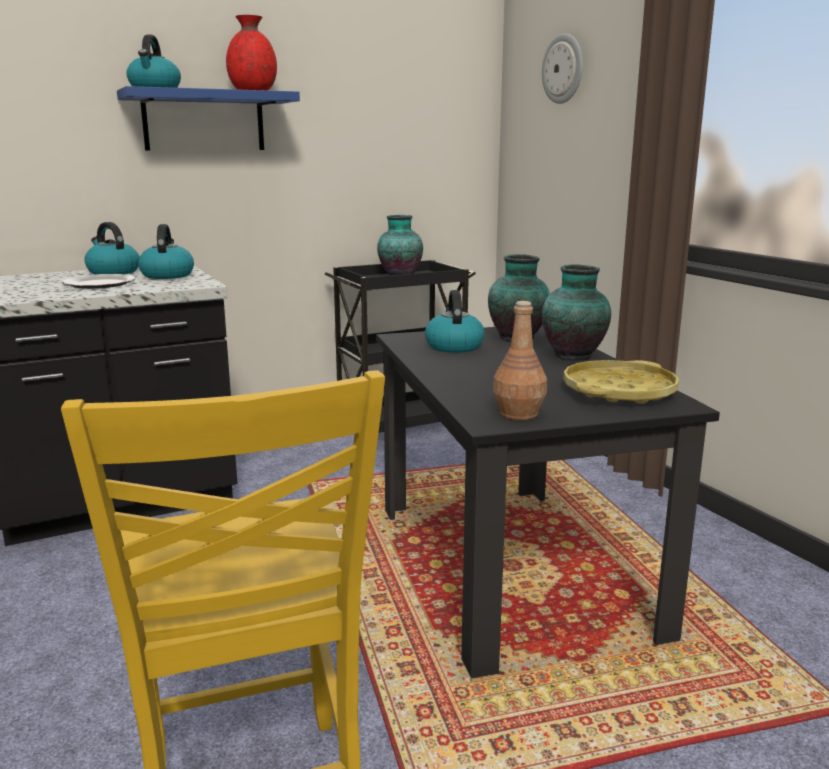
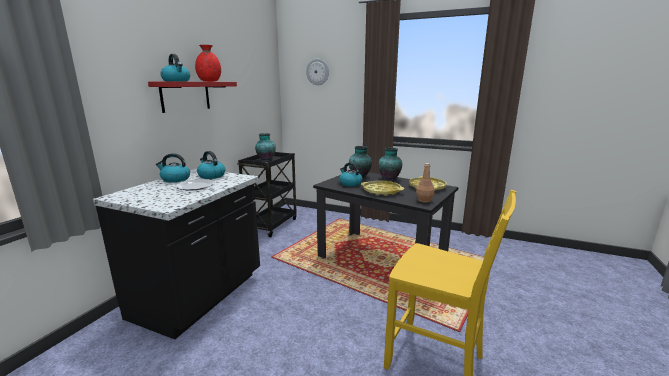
camera: 40 degrees left, 0 degrees up
(204, 121) = (185, 96): blue shelf -> red shelf
(476, 373) = (381, 191): none -> yellow tray

